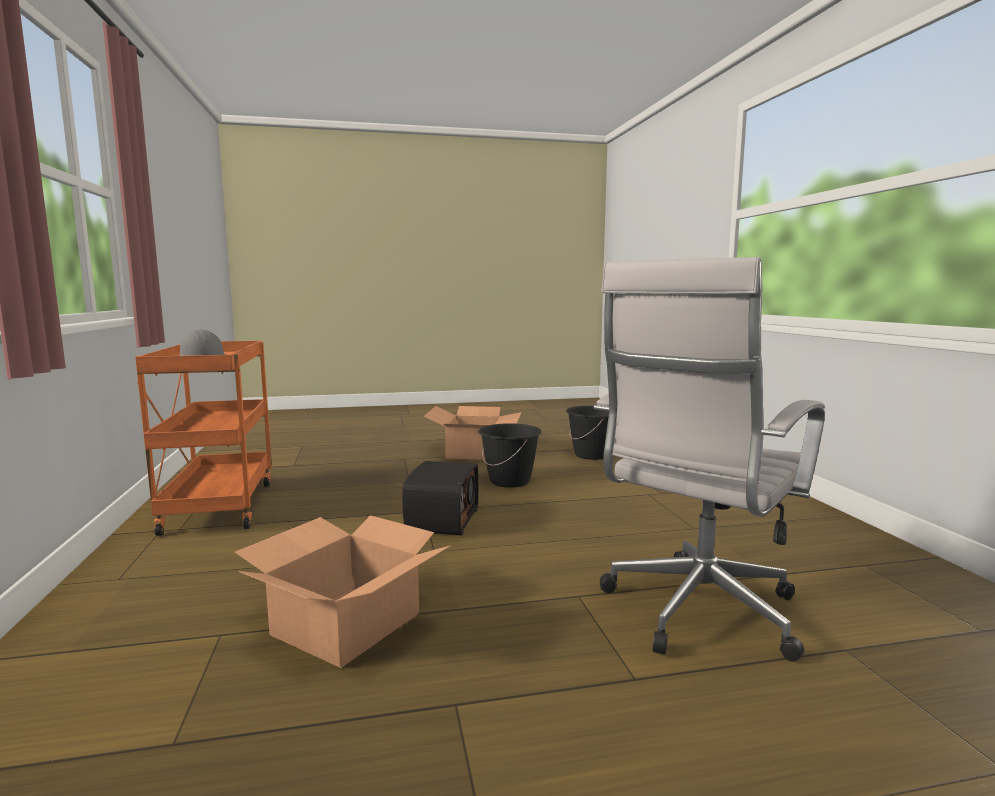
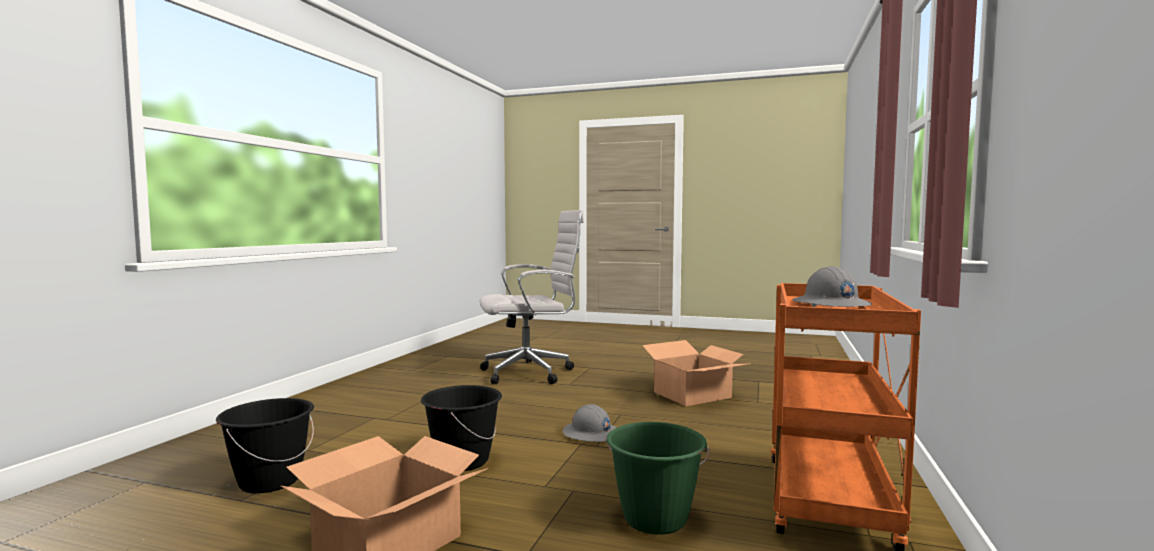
camera: 150 degrees left, 5 degrees down
(346, 479) = (655, 519): none -> green bucket
(441, 520) = (591, 434): radio -> grey hard hat

